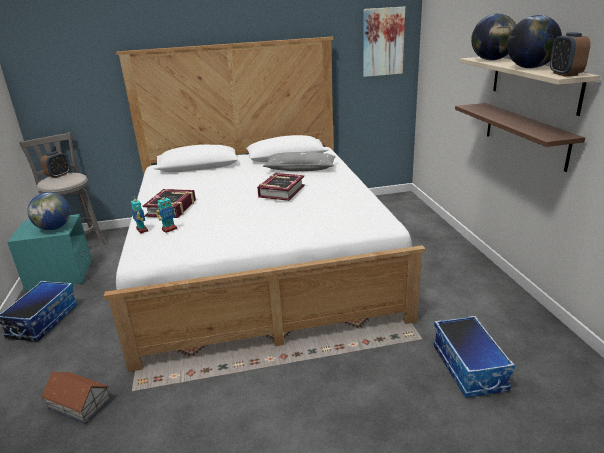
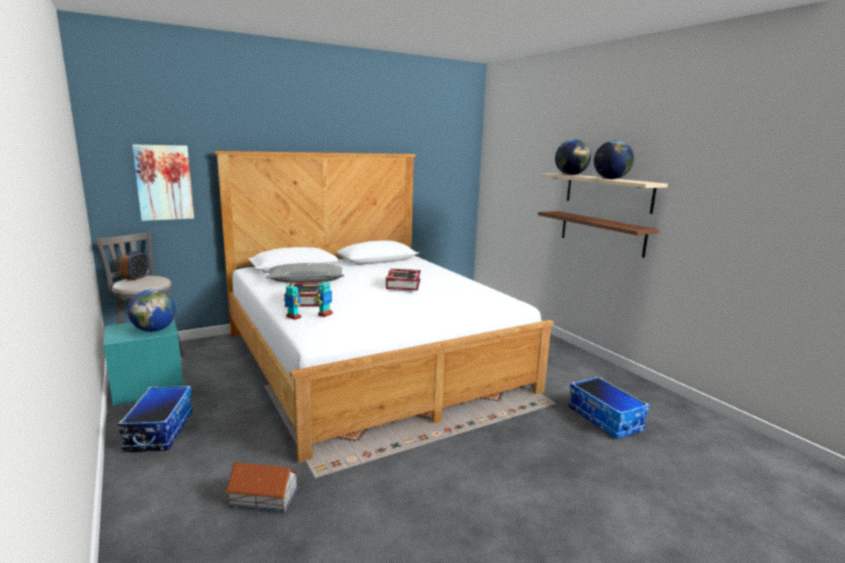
camera: 20 degrees left, 10 degrees down
(300, 169) = (401, 268): grey pillow -> grey pillow (306, 281)
(383, 42) = (452, 162): picture -> picture (164, 182)
(565, 74) = (644, 182): alarm clock -> none

